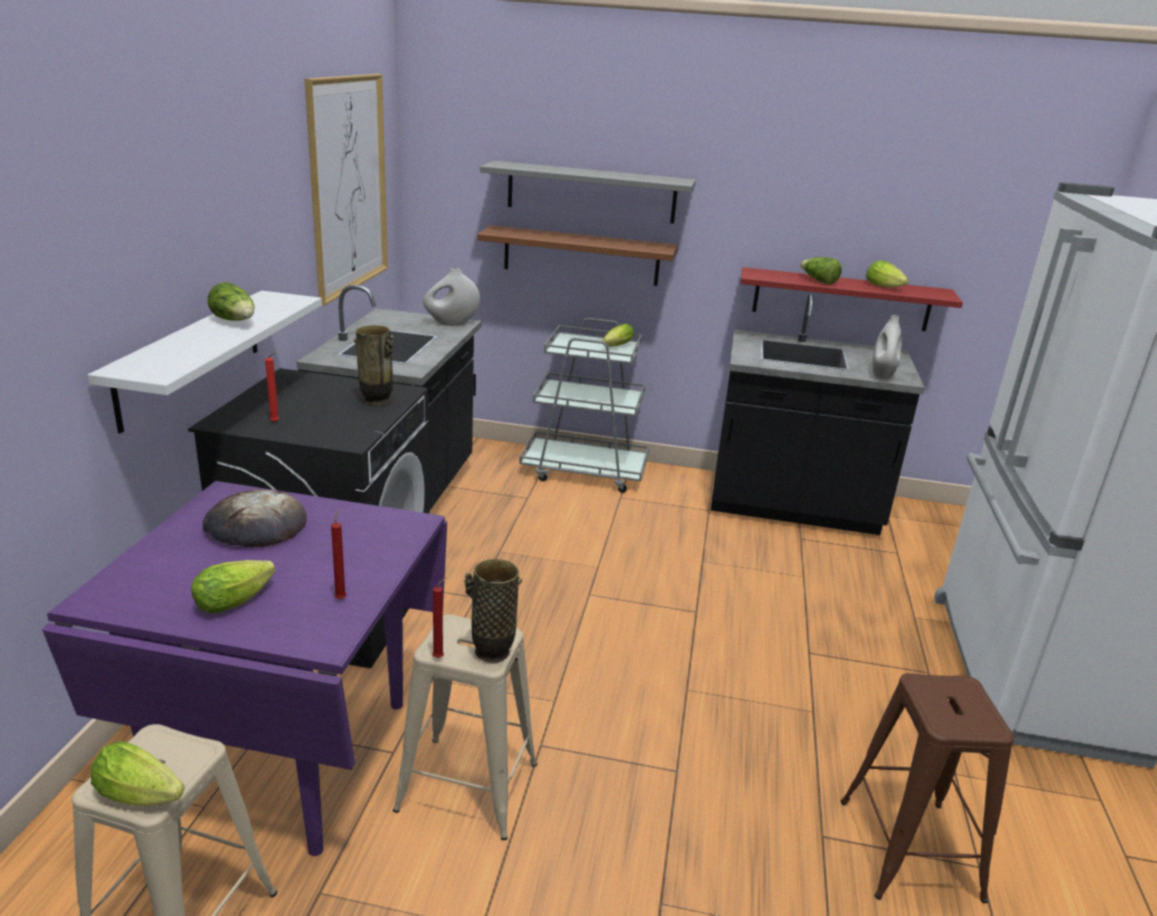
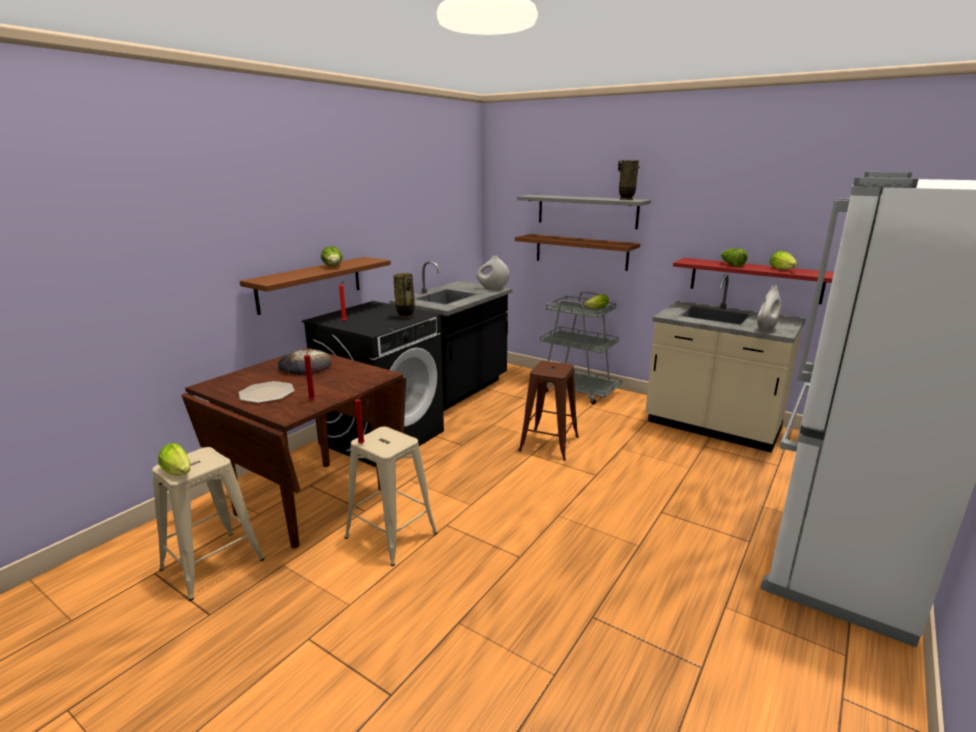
camera: 25 degrees right, 5 degrees down
(191, 357) = (310, 284): white shelf -> brown shelf
(238, 599) = (266, 393): lettuce -> plate
(286, 756) = (311, 500): purple dining table -> brown dining table
(348, 185) = (438, 207): picture -> none
(492, 652) = (392, 446): vase -> vase (626, 199)
(793, 508) = (711, 427): black counter -> beige counter
(909, 849) = (653, 641): brown stool -> brown stool (549, 444)

